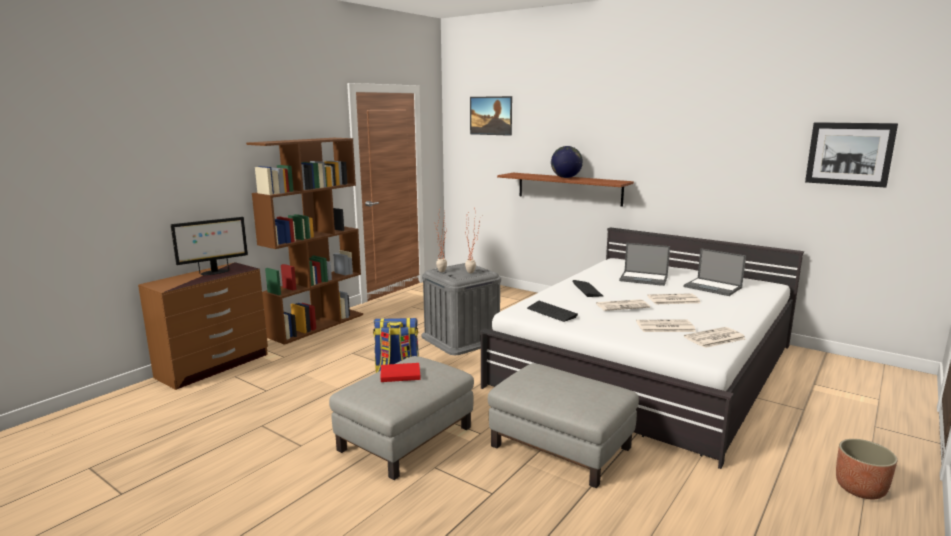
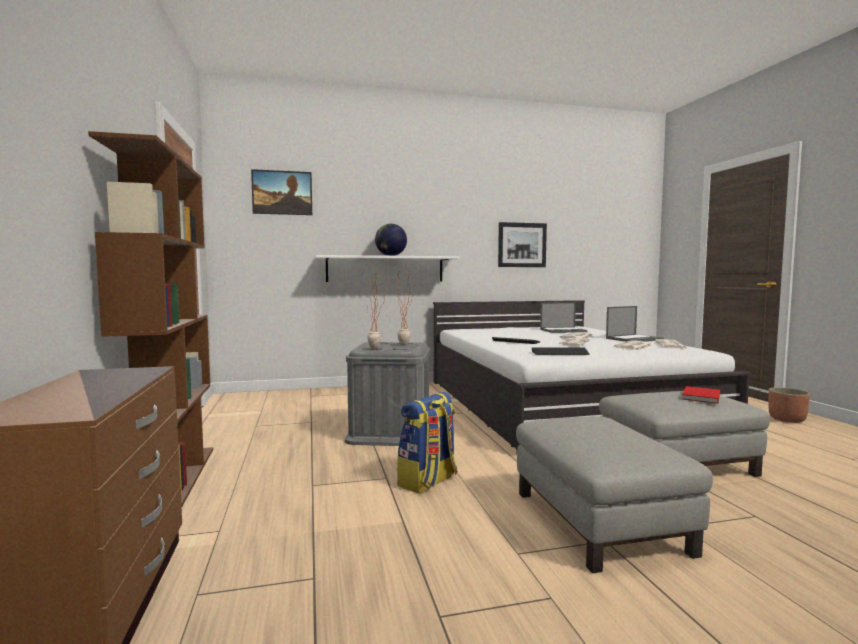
camera: 50 degrees left, 10 degrees down
(214, 272) = (97, 382): monitor -> none
(399, 374) = (592, 431): red book -> red book (700, 397)
(569, 188) = (385, 269): brown shelf -> white shelf
(644, 278) = (515, 333): laptop -> laptop (634, 339)
(849, 154) = (598, 228): picture -> picture (522, 245)

